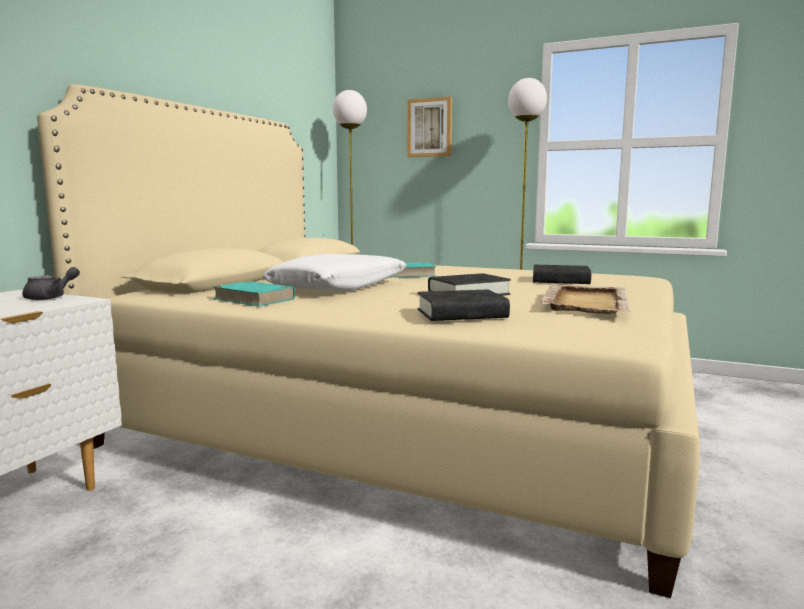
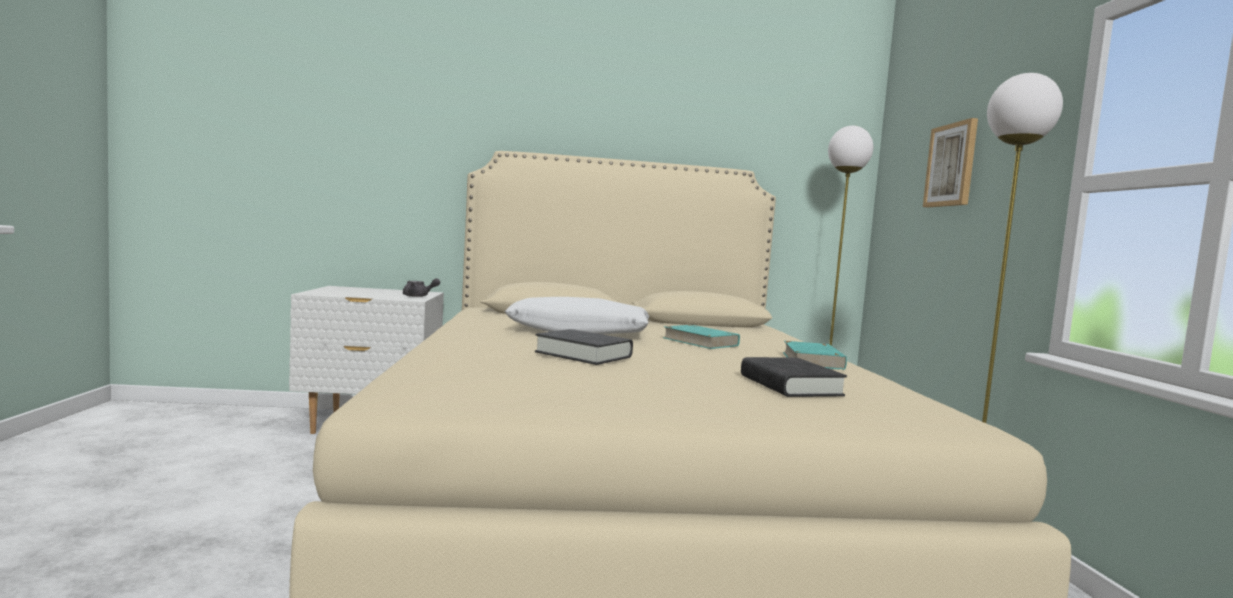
camera: 60 degrees right, 5 degrees down
(254, 299) = (488, 322): turquoise book -> turquoise book (813, 361)
(461, 314) = (466, 356): black book -> none
(586, 302) = (580, 386): beige tray -> none

